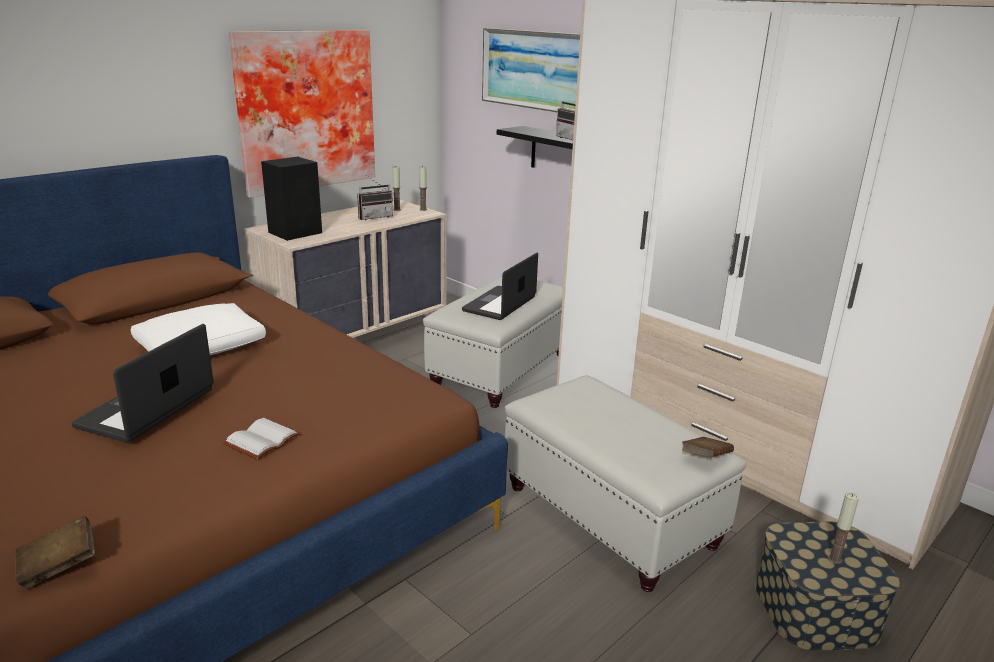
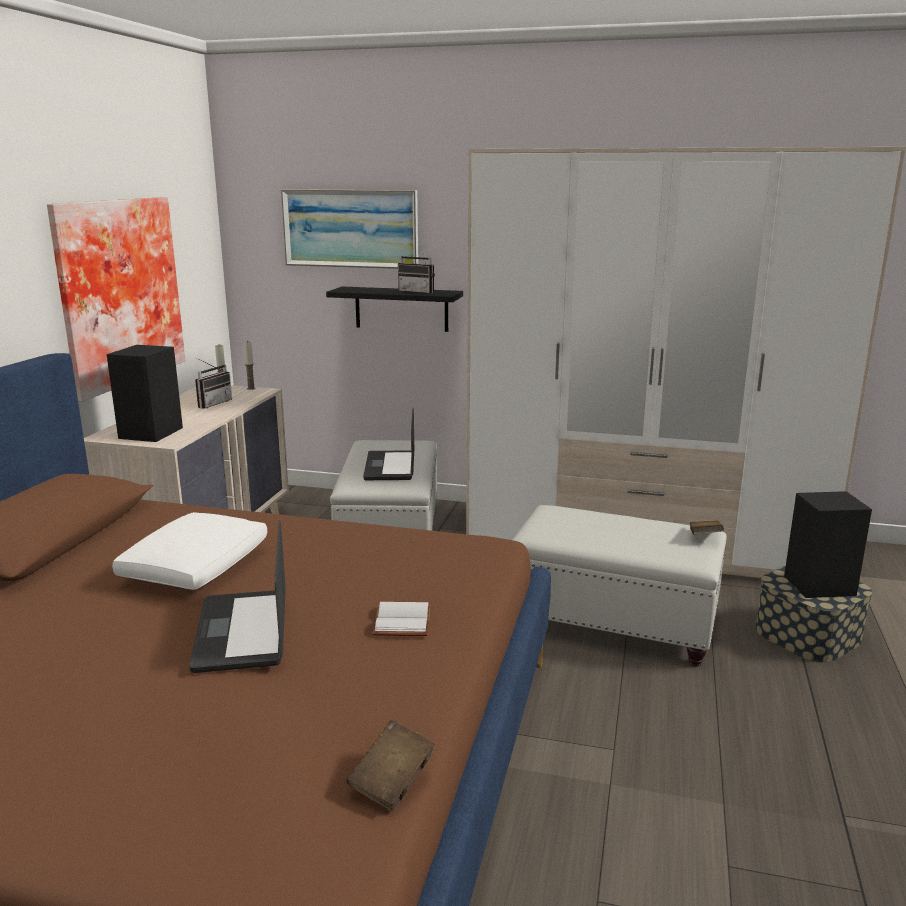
camera: 30 degrees left, 5 degrees down
(834, 559) = (821, 585): candle -> black speaker

